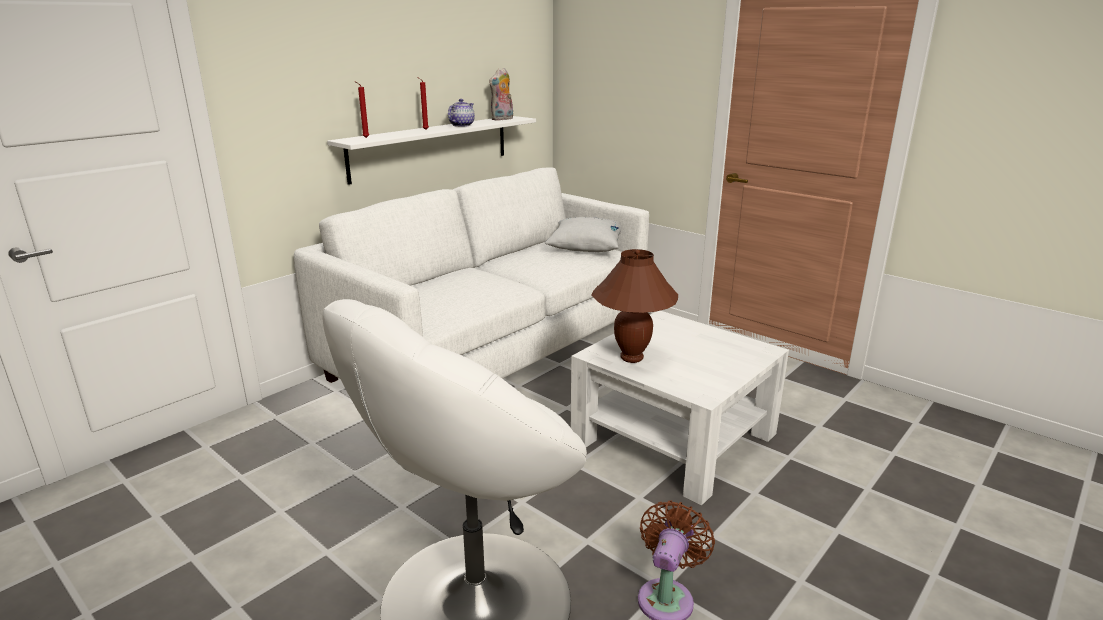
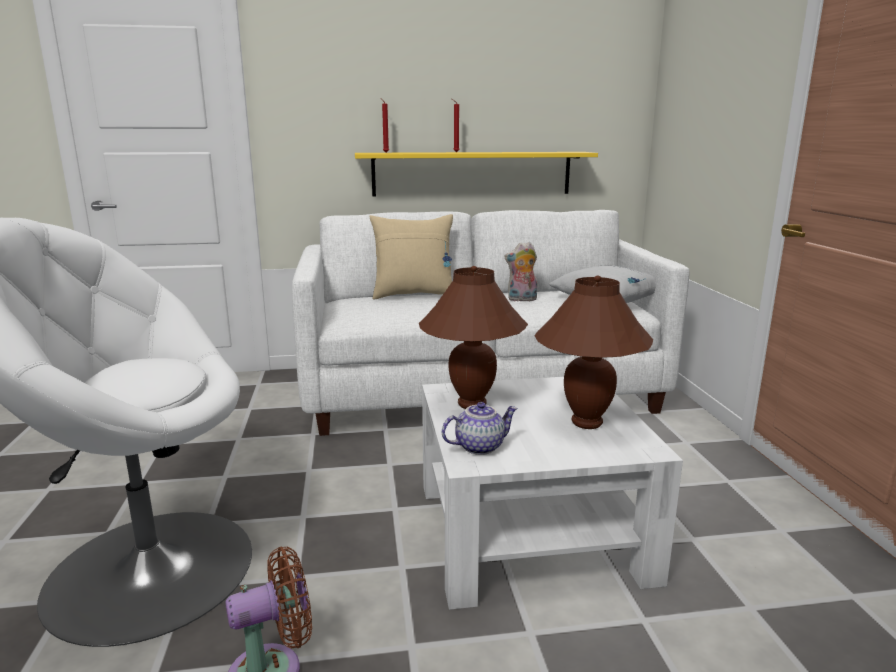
camera: 40 degrees right, 5 degrees down
(431, 147) = (472, 173): white shelf -> yellow shelf
(438, 279) = (413, 296): none -> beige pillow
(461, 125) = (500, 152): teapot -> teapot (479, 446)
(502, 119) = (560, 152): plush toy -> plush toy (521, 300)
(712, 345) = (586, 423): none -> brown table lamp

